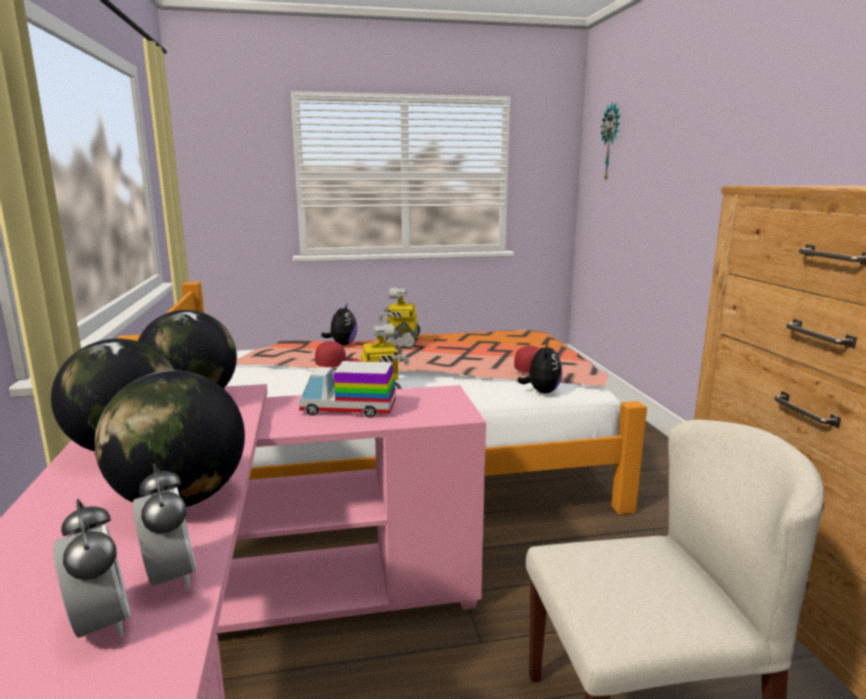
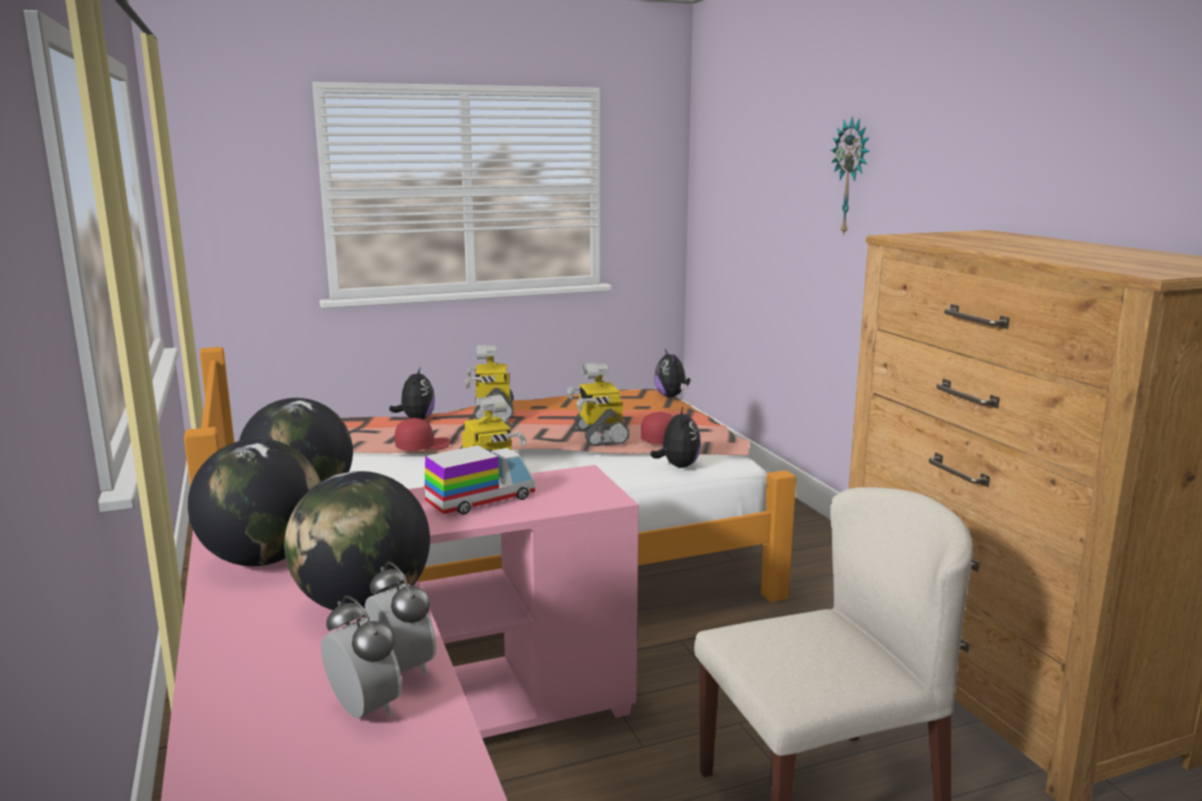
camera: 10 degrees left, 0 degrees up
(348, 409) = (481, 500): toy truck -> toy truck turned 150 degrees clockwise
(480, 363) = (599, 435): none -> toy robot
(550, 336) = (671, 396): none -> plush toy
(611, 142) = (729, 150): wall clock -> wall clock (851, 177)

